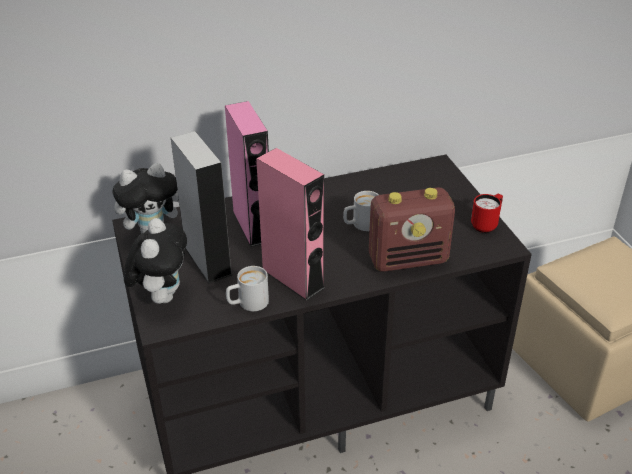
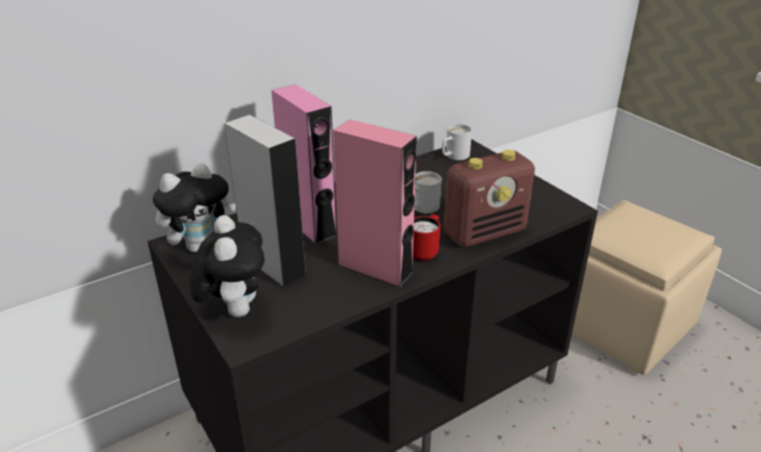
camera: 15 degrees left, 5 degrees down
(247, 303) = (336, 301): white mug -> white mug (453, 156)
(486, 224) = (542, 191): red mug -> red mug (425, 251)

